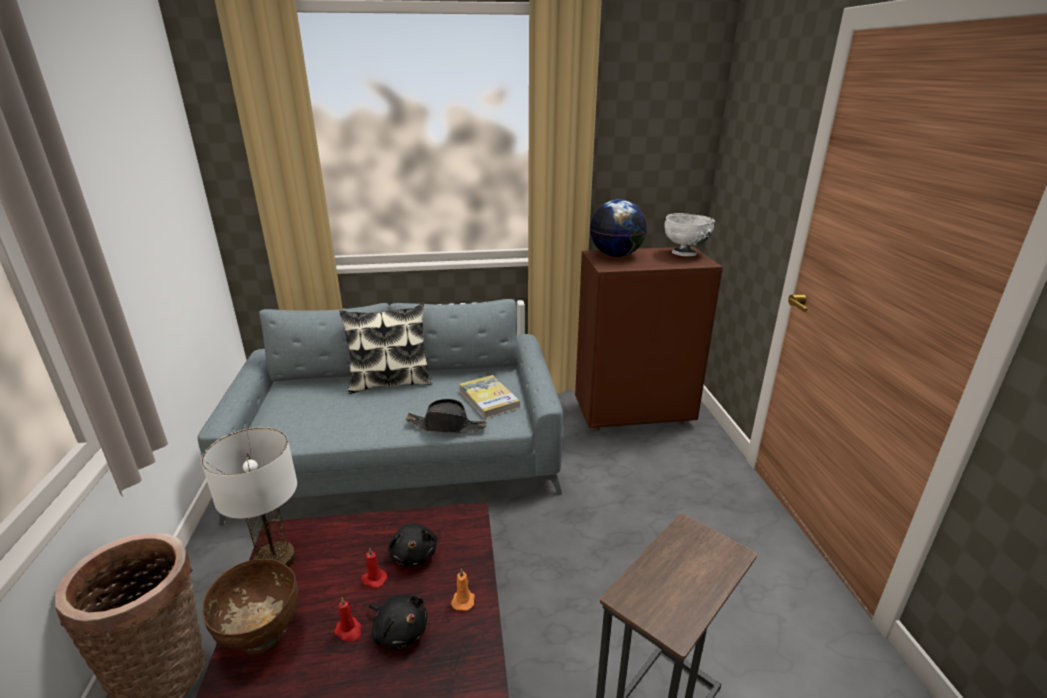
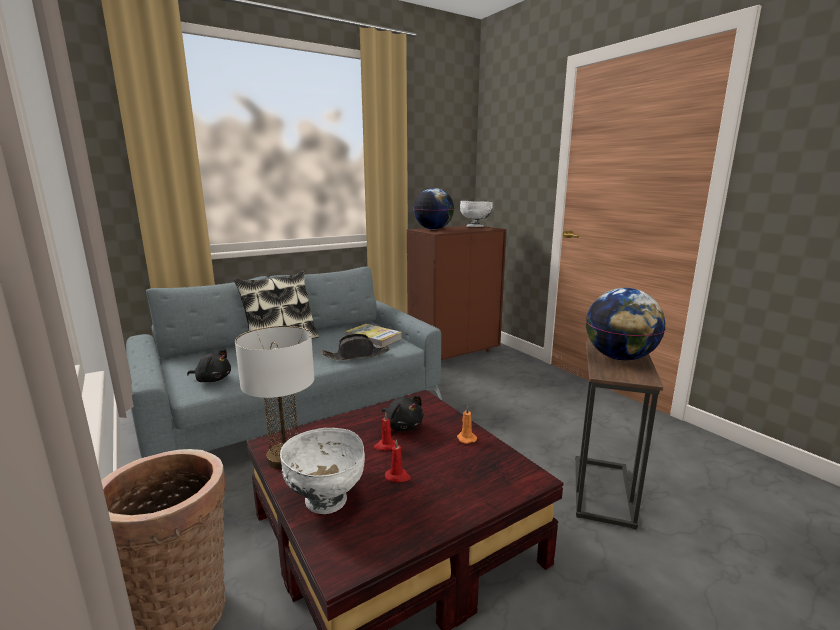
camera: 25 degrees left, 10 degrees down
(262, 637) = (326, 501): brown bowl -> white bowl
(399, 631) = (437, 465): black plush toy -> black plush toy (212, 379)
(687, 568) = (619, 358): none -> globe

